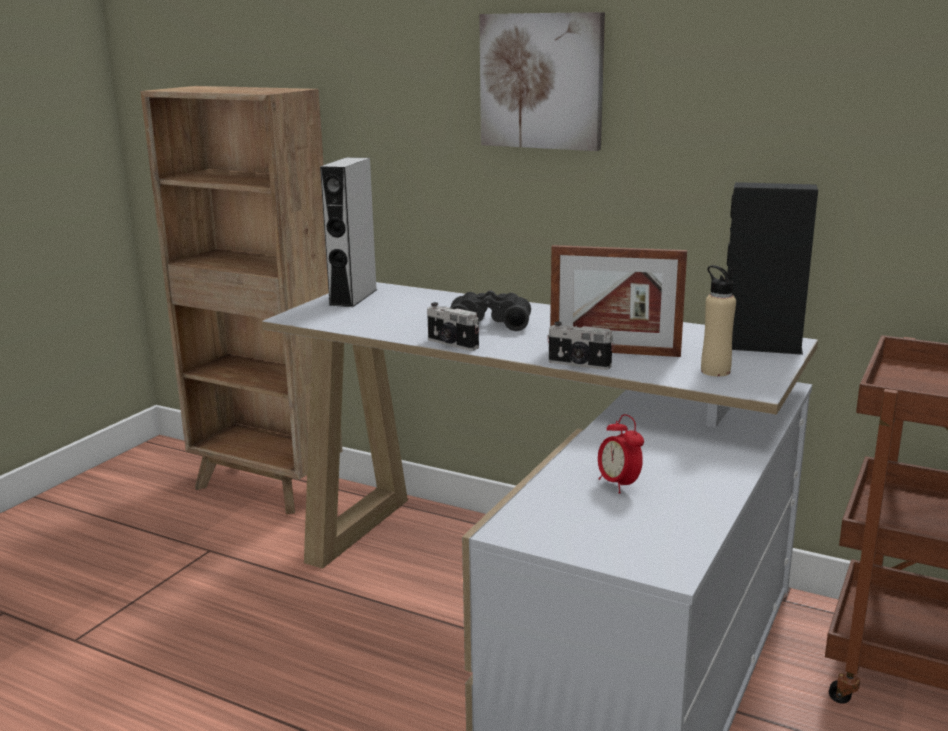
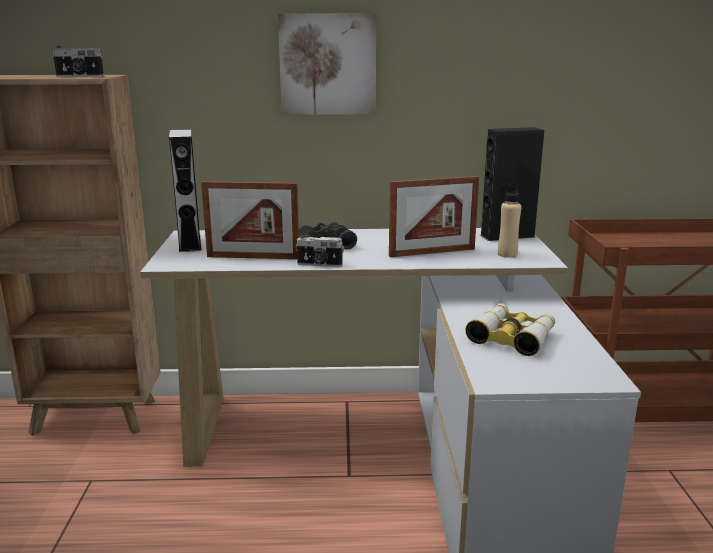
camera: 30 degrees left, 0 degrees up
(393, 323) = (253, 257): none -> picture frame
(579, 364) = (424, 264): camera -> camera (80, 76)
(618, 485) = (512, 337): alarm clock -> binoculars

